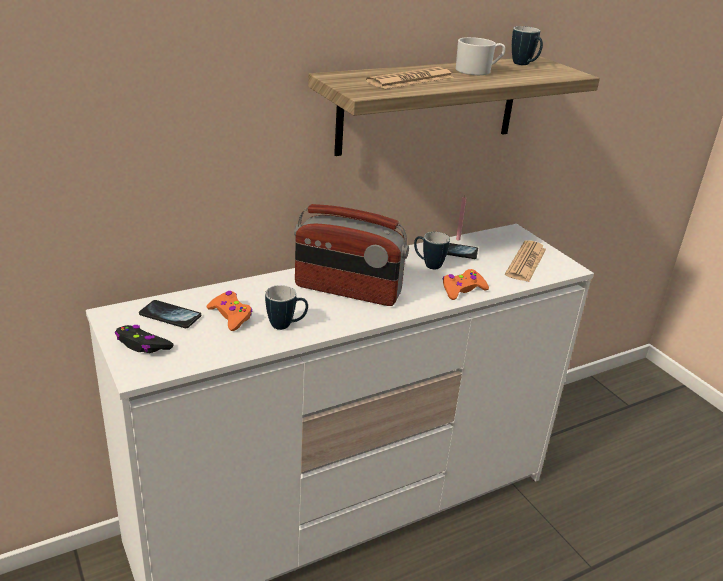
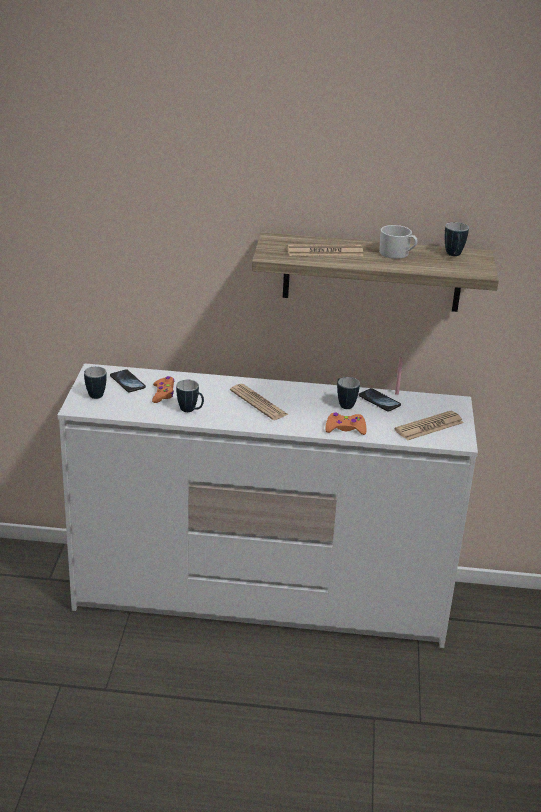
camera: 35 degrees right, 0 degrees up
(143, 345) = (94, 394): black game controller -> mug
(347, 291) = (258, 403): radio -> newspaper

